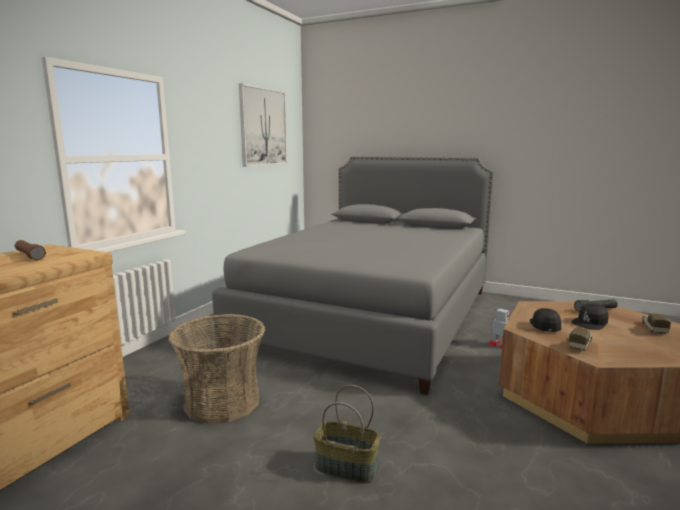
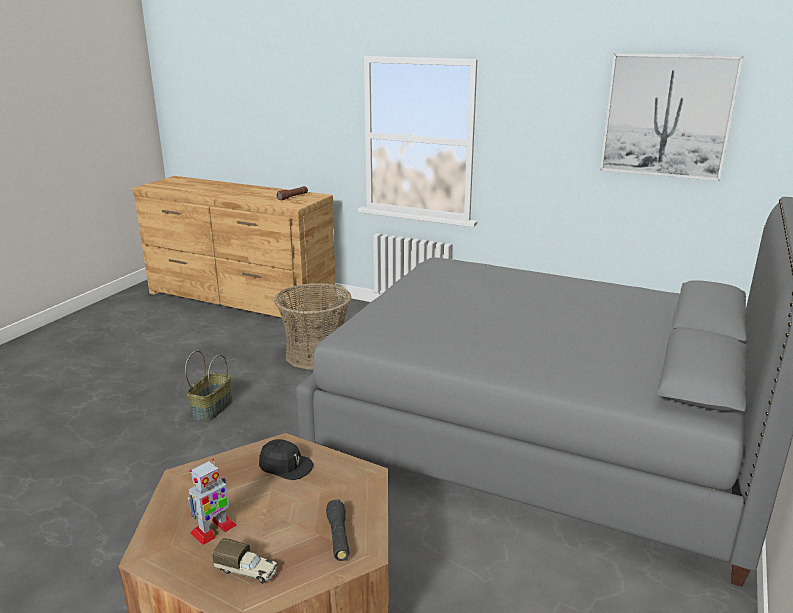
camera: 90 degrees right, 10 degrees up
(499, 345) = (442, 545): toy robot -> toy robot (213, 530)
(580, 344) = (221, 476): toy truck -> none
(590, 323) = (285, 510): black cap -> none

